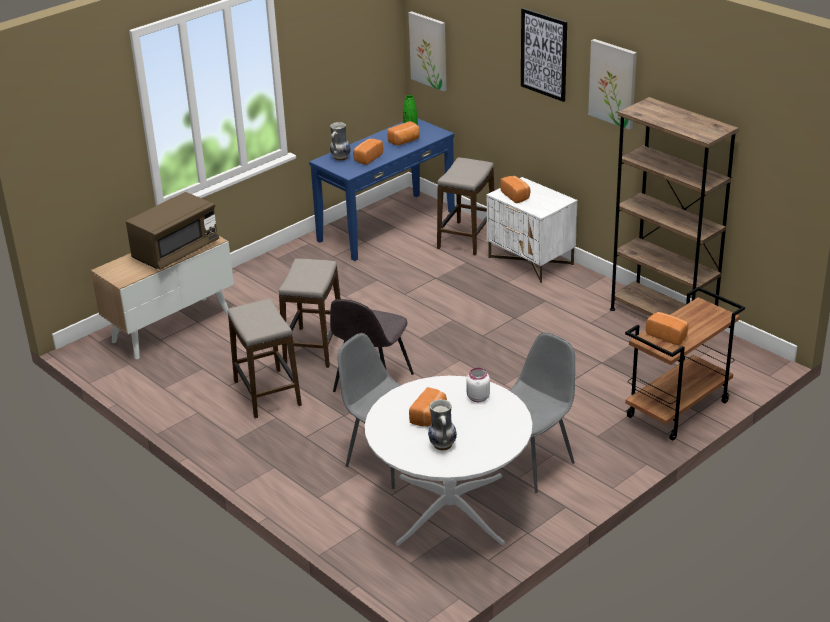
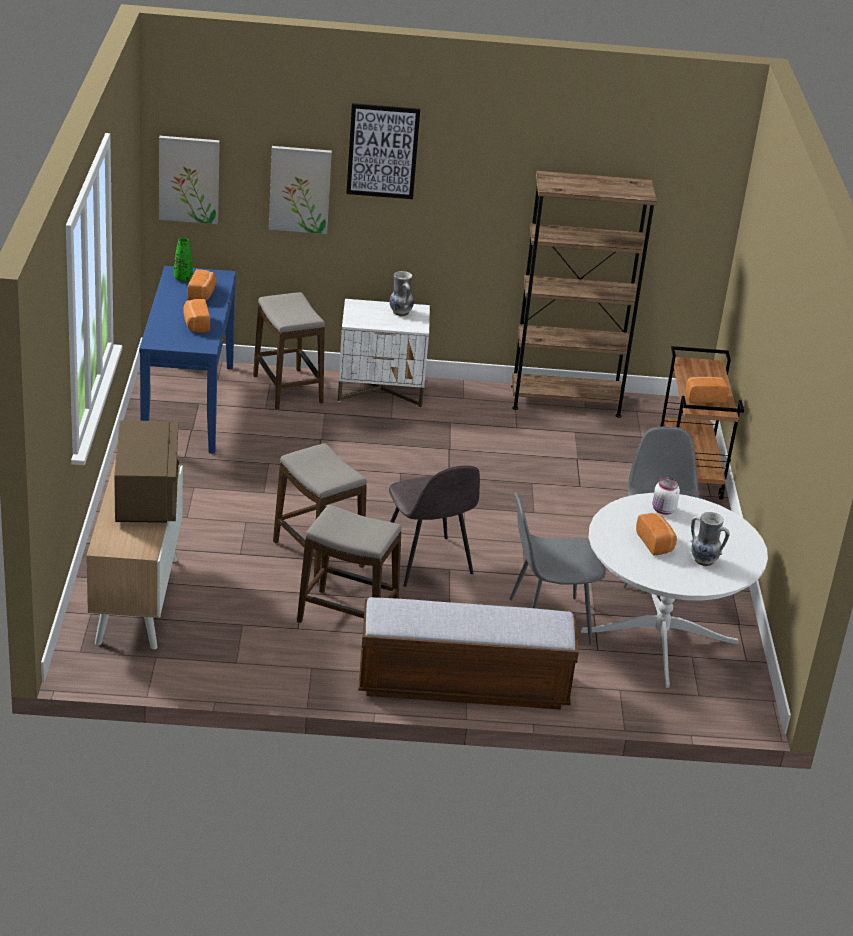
camera: 50 degrees left, 0 degrees up
(266, 469) = (463, 685): none -> bench
(340, 158) = (166, 333): vase -> vase (400, 312)
(516, 196) = (371, 319): bread -> none
(613, 83) = (485, 165): picture -> picture (300, 189)

